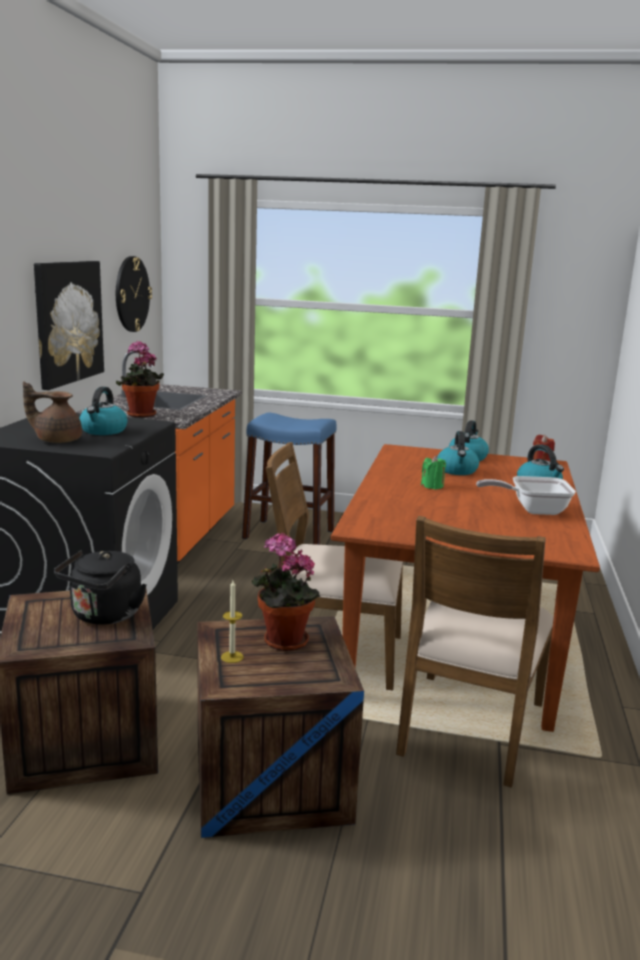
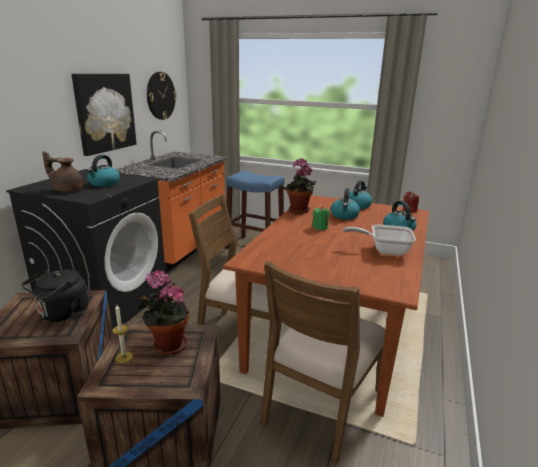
camera: 10 degrees right, 5 degrees up
(141, 415) = (150, 172): potted plant -> potted plant (299, 211)

